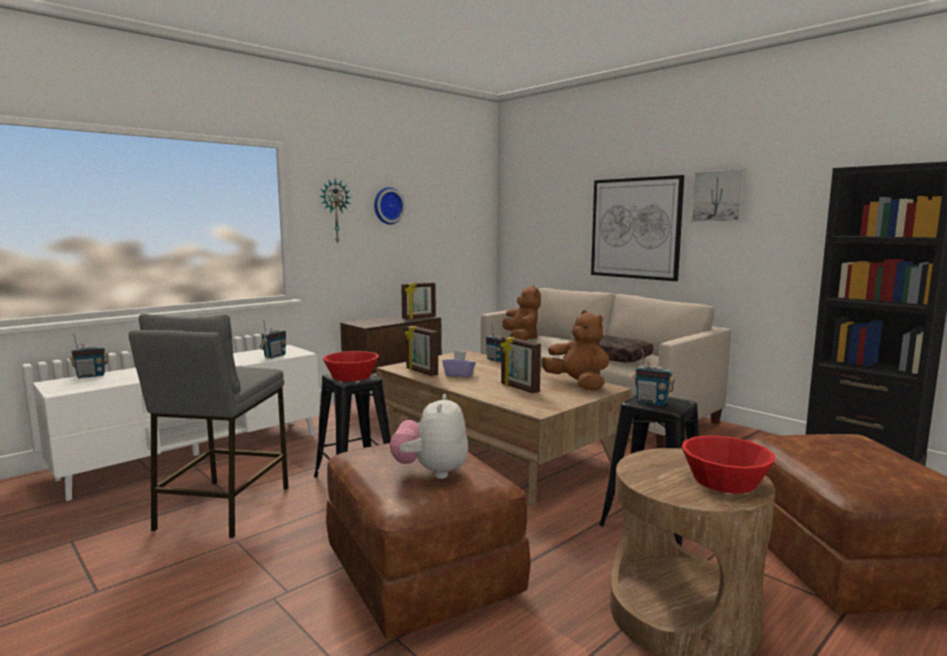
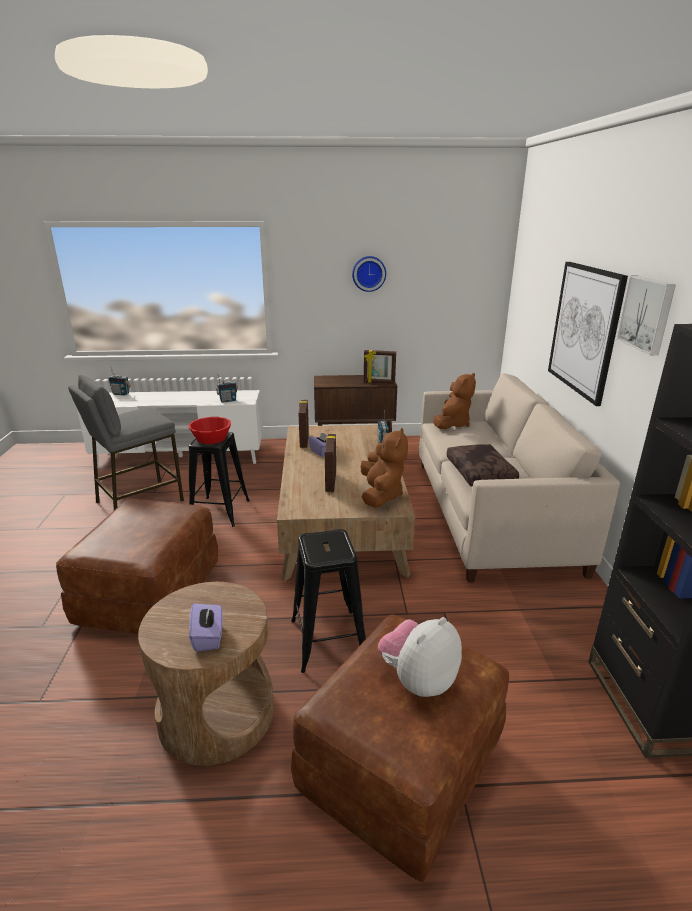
camera: 40 degrees right, 15 degrees up
(334, 211) = (313, 280): wall clock -> none
(431, 472) = (130, 536): plush toy -> plush toy (418, 680)
(652, 402) = (322, 543): radio -> none
(724, 480) = (208, 637): red bowl -> purple tissue box

